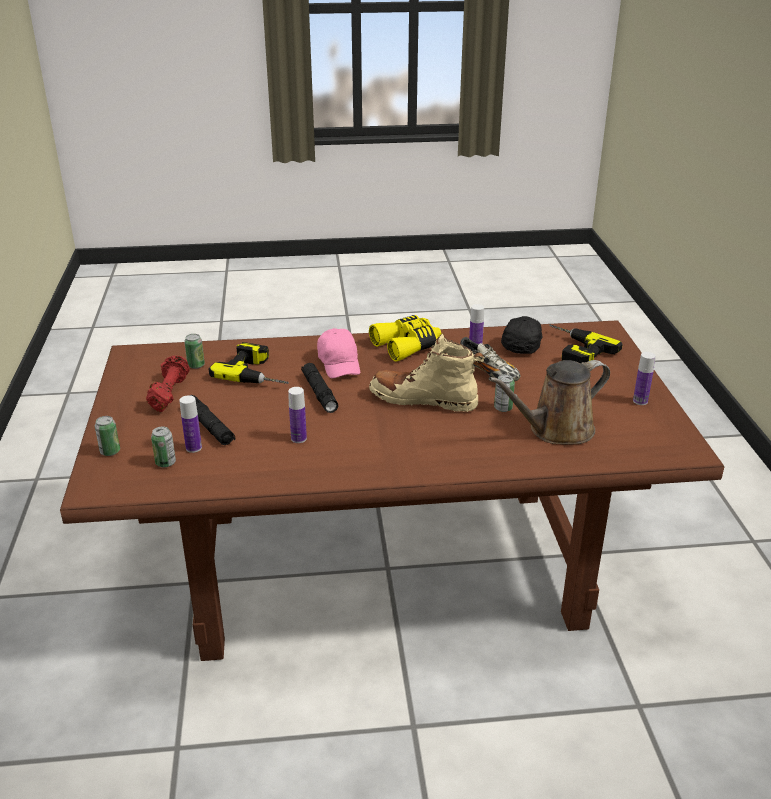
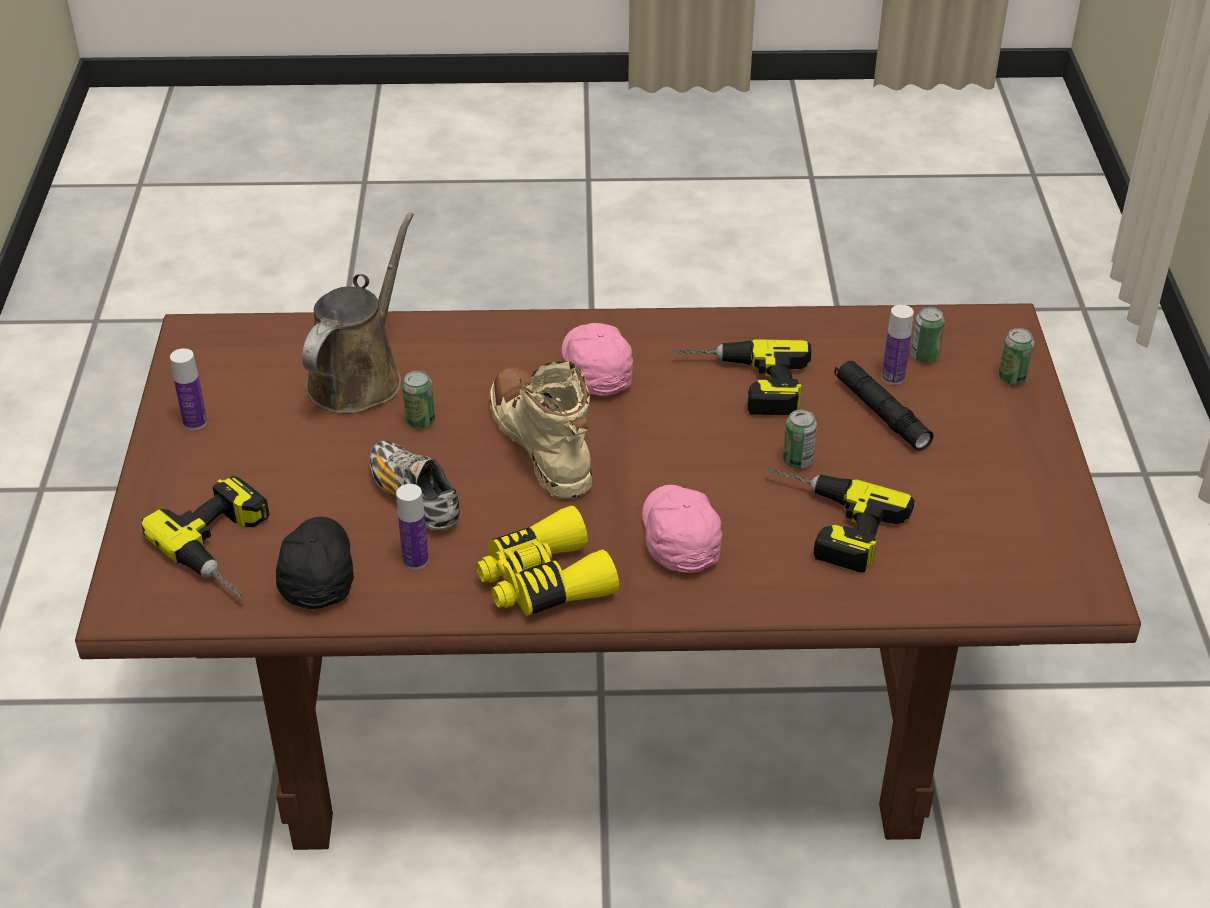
camera: 175 degrees left, 10 degrees up
(168, 393) = (971, 483): red dumbbell -> none
(196, 365) = (947, 550): can -> can (797, 461)
(298, 438) = (742, 384): bottle -> power drill
(319, 393) = (714, 470): black flashlight -> none
(399, 442) = (595, 369): none -> pink cap
(423, 400) = (542, 445): beige boot -> beige boot turned 135 degrees counterclockwise
(522, 344) = (317, 572): black cap -> black cap turned 150 degrees clockwise
(556, 430) = (359, 377): brown watering can -> brown watering can turned 45 degrees counterclockwise

